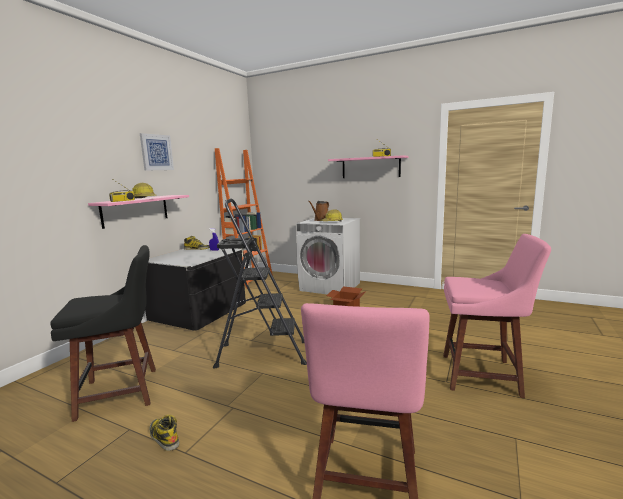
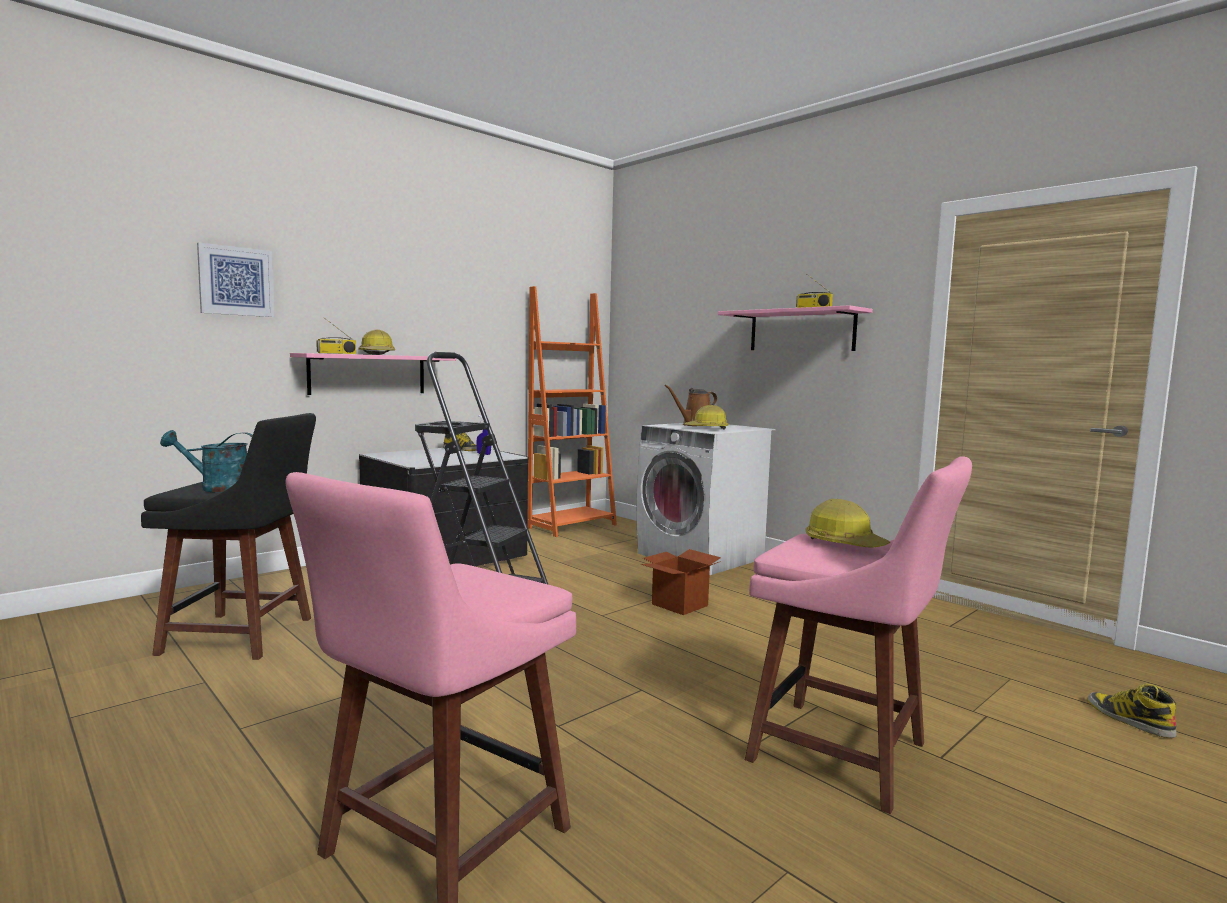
camera: 20 degrees right, 5 degrees down
(94, 304) = (217, 488): none -> turquoise watering can
(156, 152) = (418, 286): picture -> picture (236, 281)
(163, 437) = (234, 702): boot -> boot (1128, 719)
(474, 280) = (844, 544): none -> hard hat

